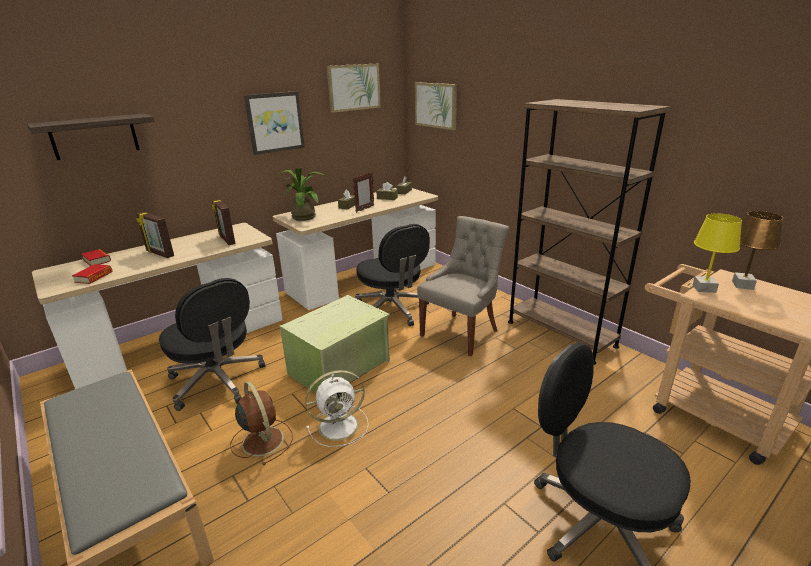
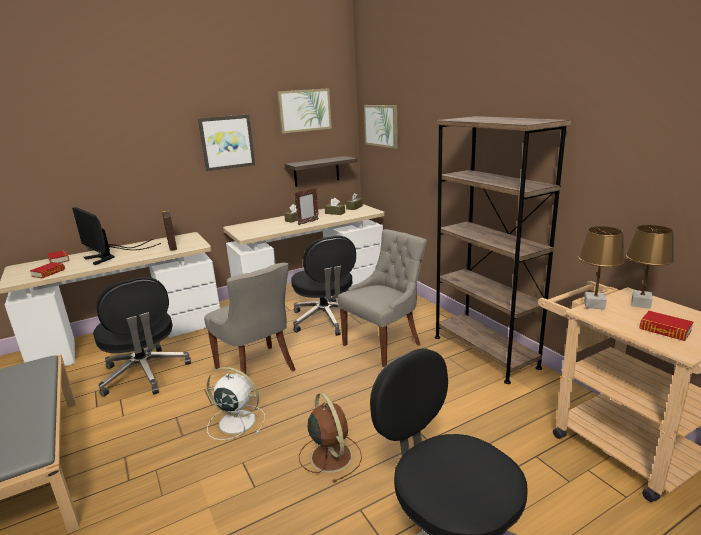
camera: 10 degrees right, 5 degrees down
(94, 136) = (64, 154): shelf -> shelf (316, 171)
(159, 254) = (110, 256): picture frame -> monitor
(262, 440) = (162, 428): brown fan -> brown fan (330, 455)
(304, 216) = (250, 228): potted plant -> none
(340, 425) = (235, 422): white fan -> white fan turned 150 degrees counterclockwise
(341, 368) = (257, 369): green storage box -> grey chair
(703, 289) = (594, 305): yellow table lamp -> brown table lamp
(778, 310) = (664, 330): none -> book

